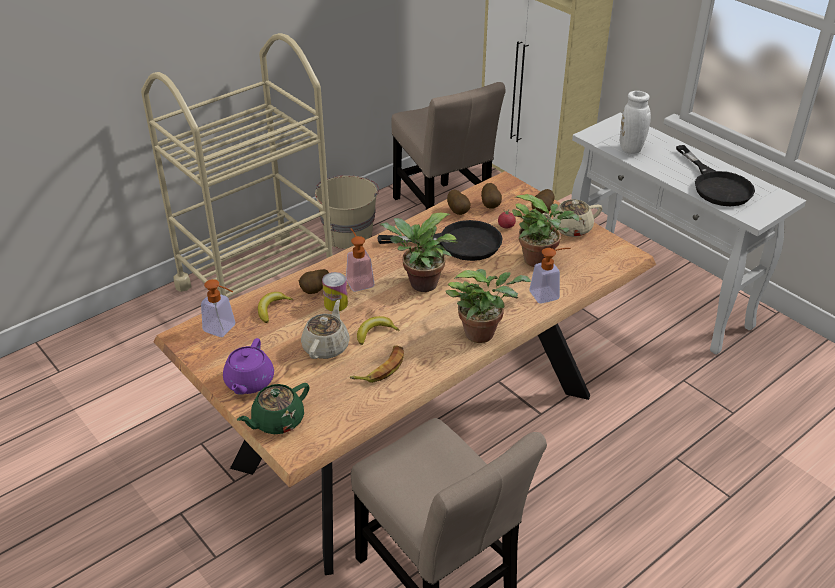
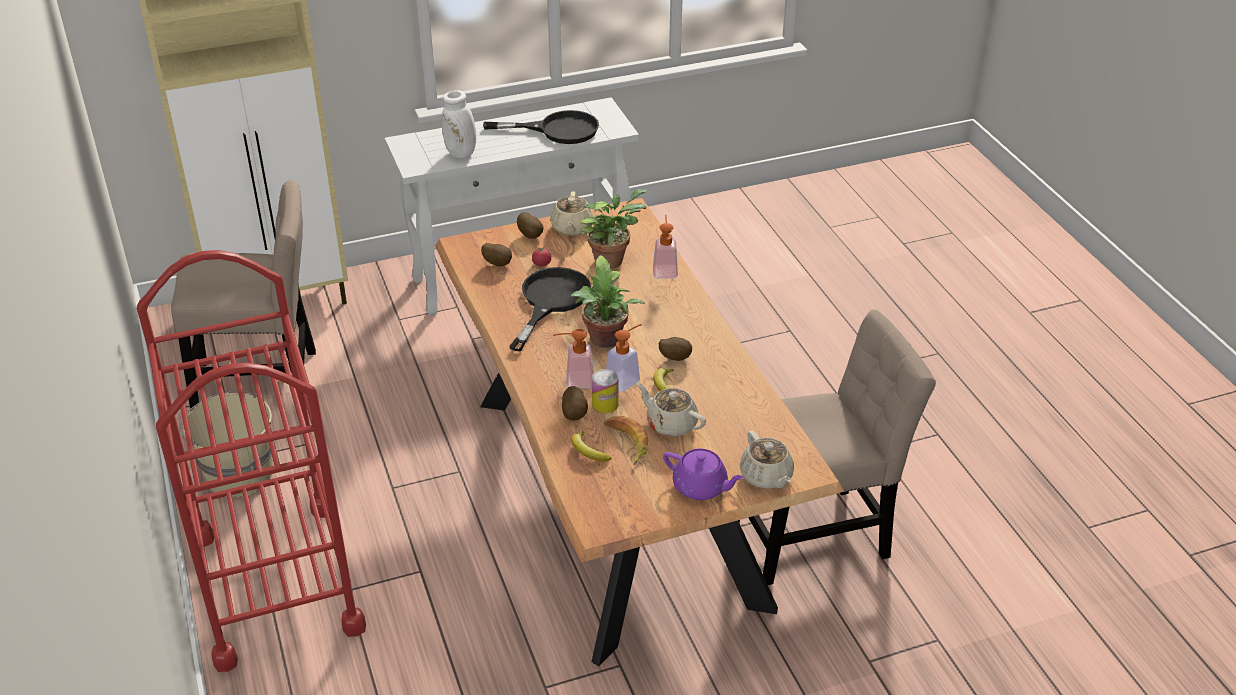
camera: 70 degrees left, 0 degrees up
(224, 329) = (605, 493): soap dispenser -> soap dispenser (626, 379)
(257, 283) = (276, 583): beige cart -> red cart
(277, 421) = (766, 476): green teapot -> beige teapot
(381, 368) = (720, 394): banana -> banana (626, 442)
(459, 211) = (494, 286): potato -> potato (674, 358)
(483, 333) = (700, 321): potted plant -> none

